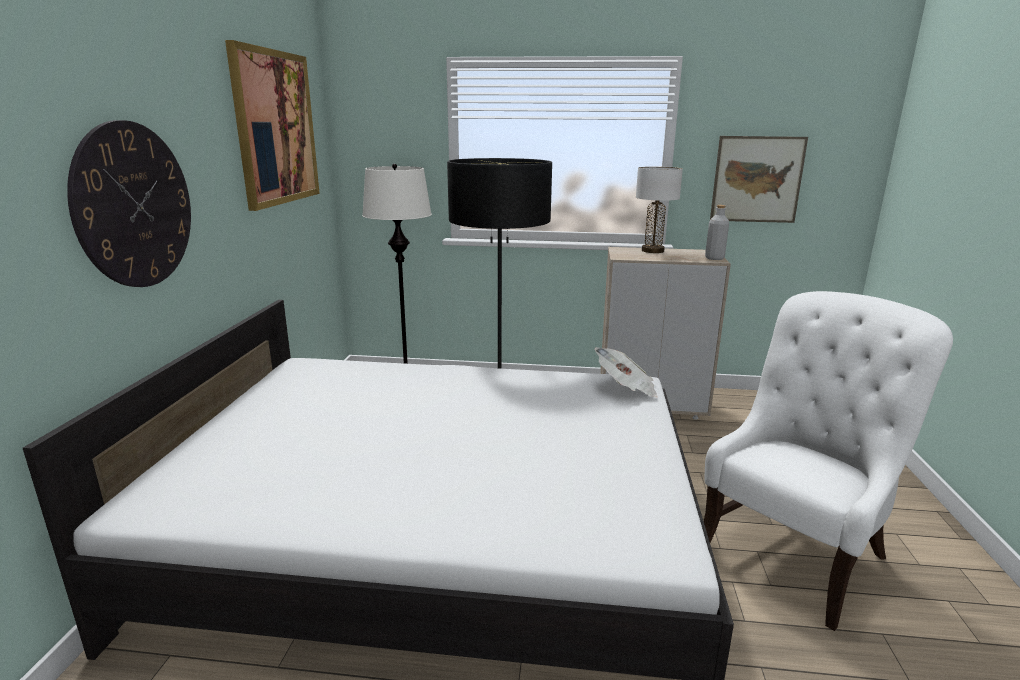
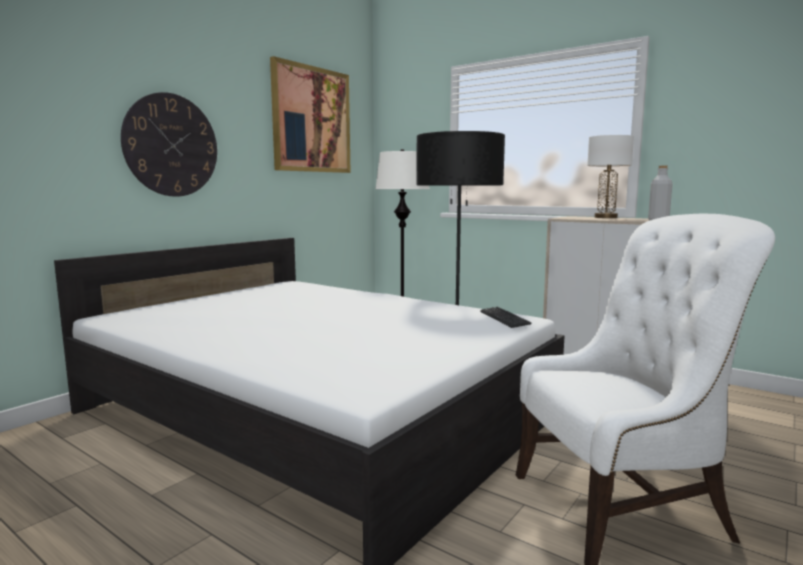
camera: 30 degrees right, 10 degrees down
(626, 388) = (504, 318): newspaper -> keyboard
(757, 179) = (735, 148): picture -> none

